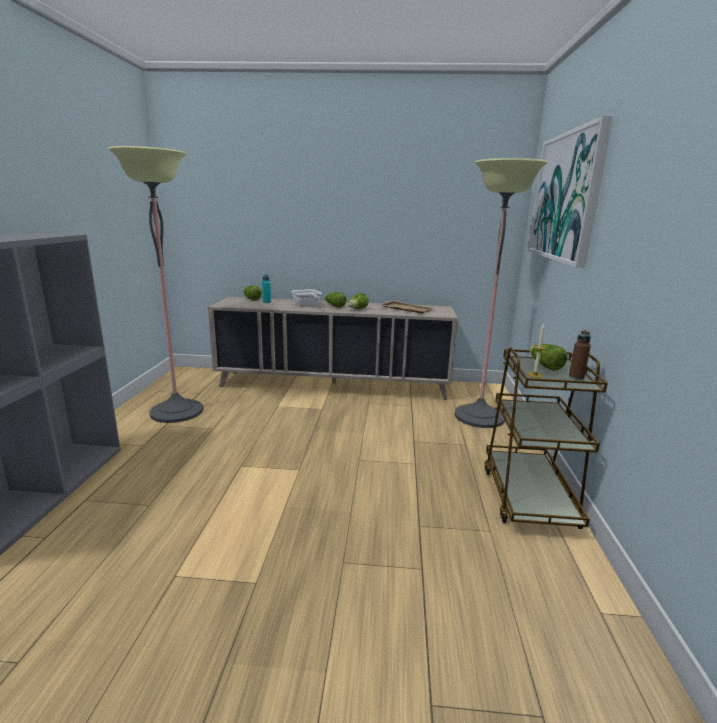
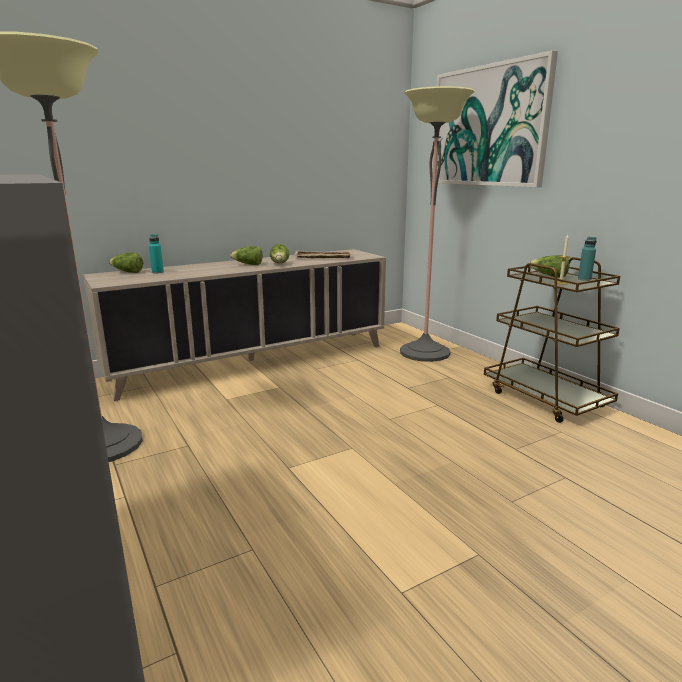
camera: 35 degrees left, 0 degrees up
(307, 306) = (217, 268): frying pan -> none
(576, 377) = (584, 279): brown bottle -> turquoise bottle

